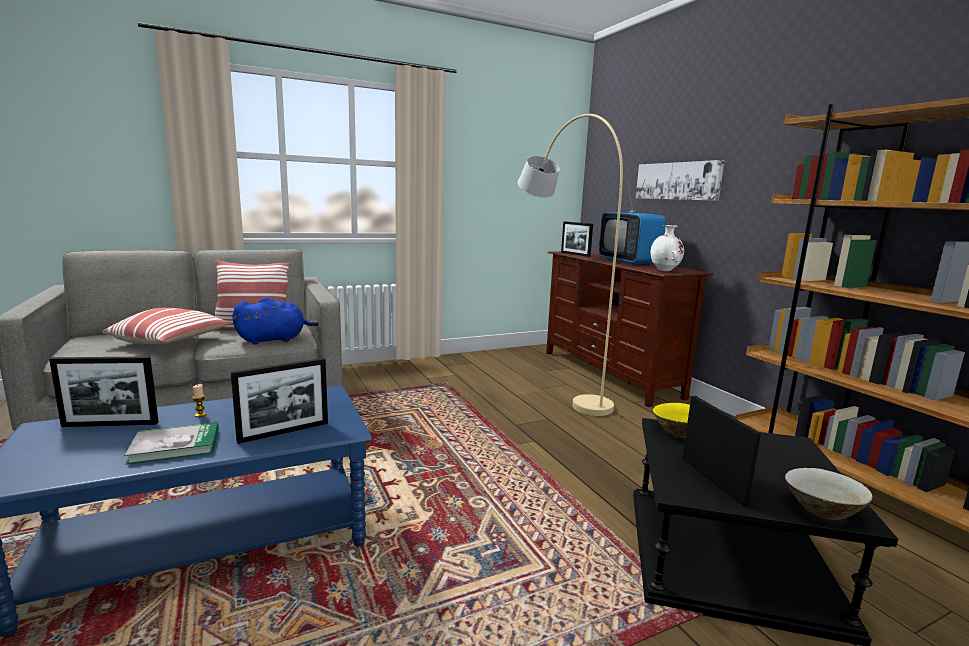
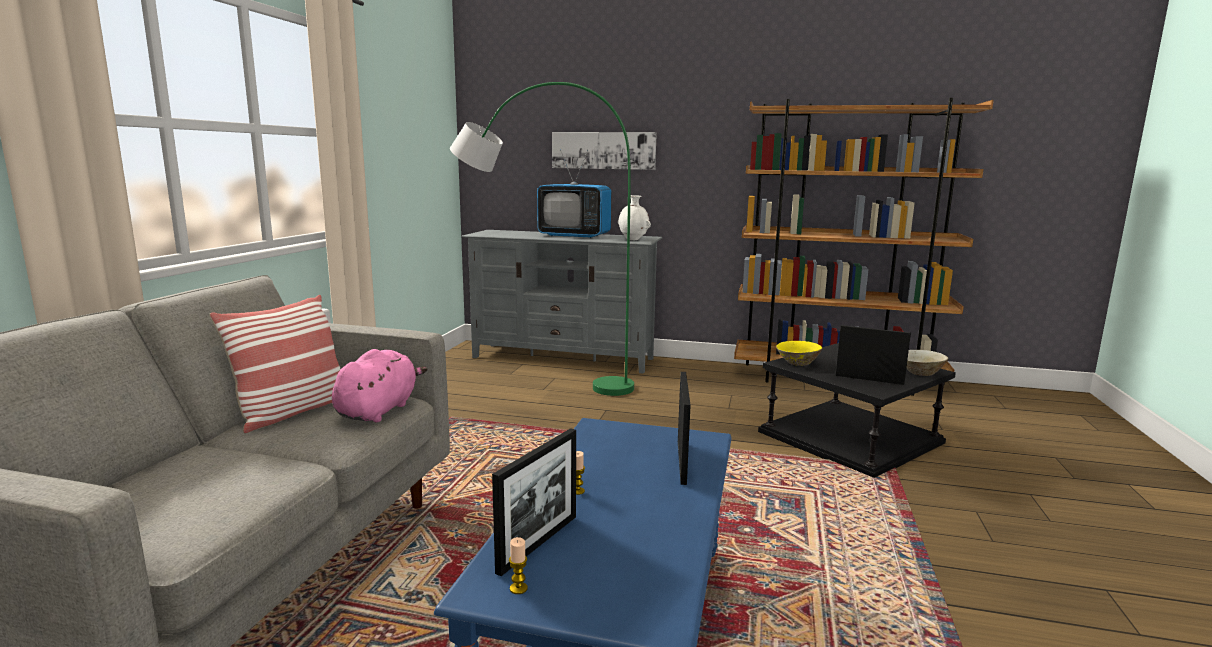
camera: 50 degrees left, 0 degrees up
(44, 435) = (518, 588): none -> candle
(171, 342) = (252, 464): pillow -> none
(175, 445) = (656, 513): book -> none
(274, 340) = (379, 410): blue plush toy -> pink plush toy
(553, 382) = (539, 380): beige floor lamp -> green floor lamp
(575, 254) = (502, 235): picture frame -> none
(610, 373) = (563, 358): brown tv stand -> grey tv stand

